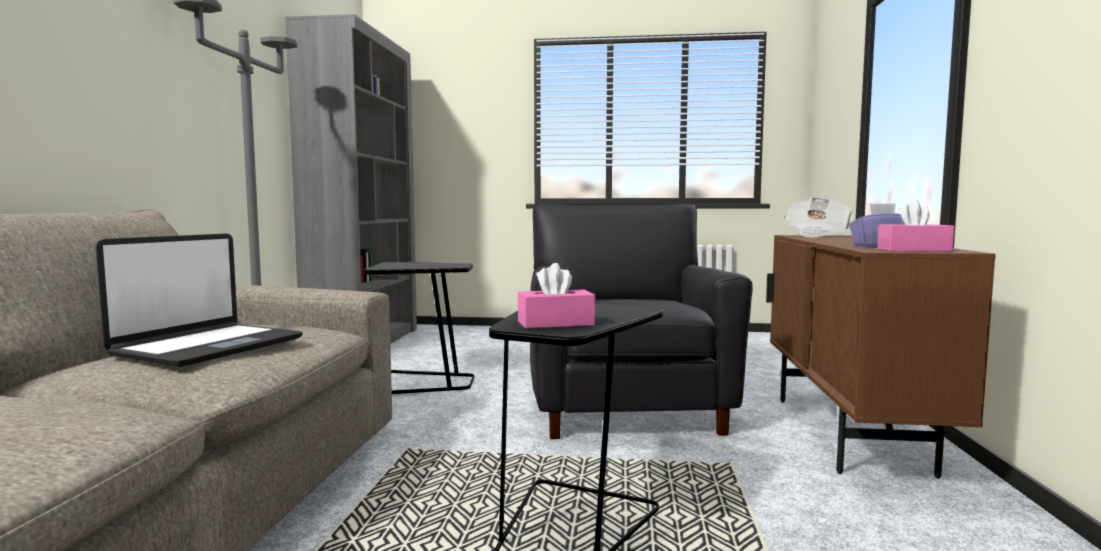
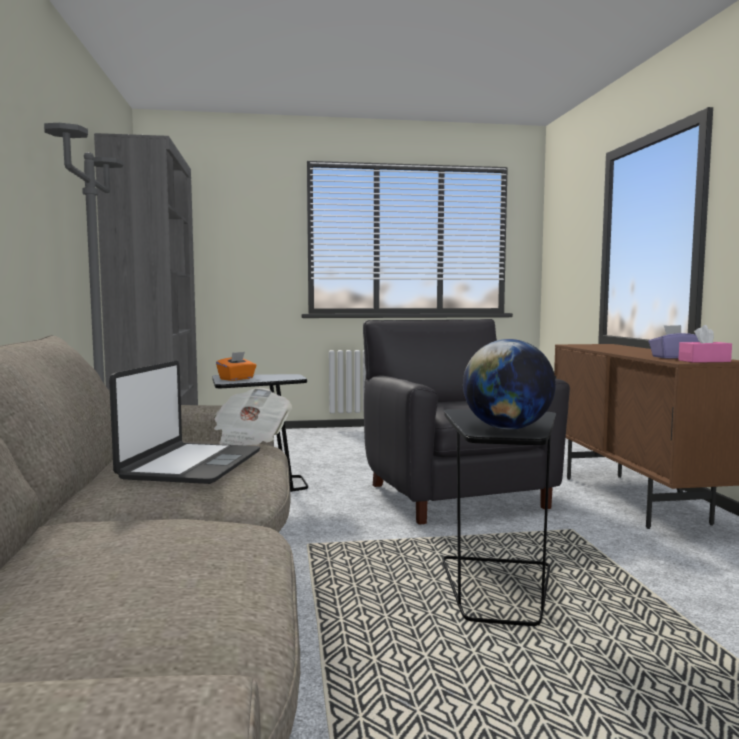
camera: 15 degrees left, 0 degrees up
(396, 266) = (237, 379): none -> orange tissue box
(555, 323) = (507, 428): pink tissue box -> globe
(817, 236) = (591, 345): newspaper -> newspaper (250, 439)

